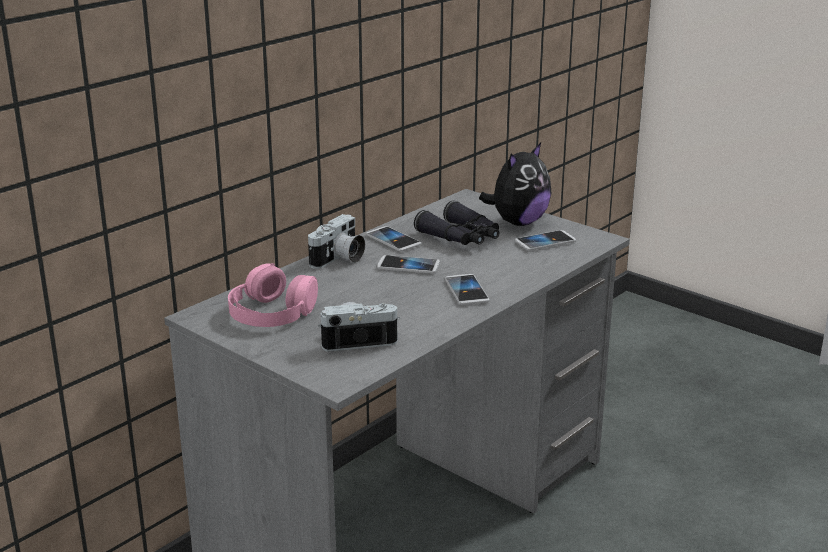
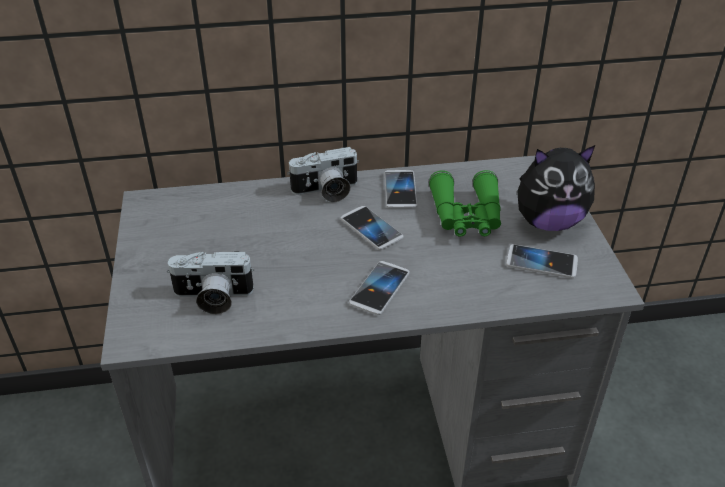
camera: 40 degrees right, 15 degrees up
(272, 312) = (197, 226): pink headphones -> none
(358, 340) = (212, 298): camera -> camera turned 150 degrees clockwise
(461, 237) = (466, 216): black binoculars -> green binoculars

